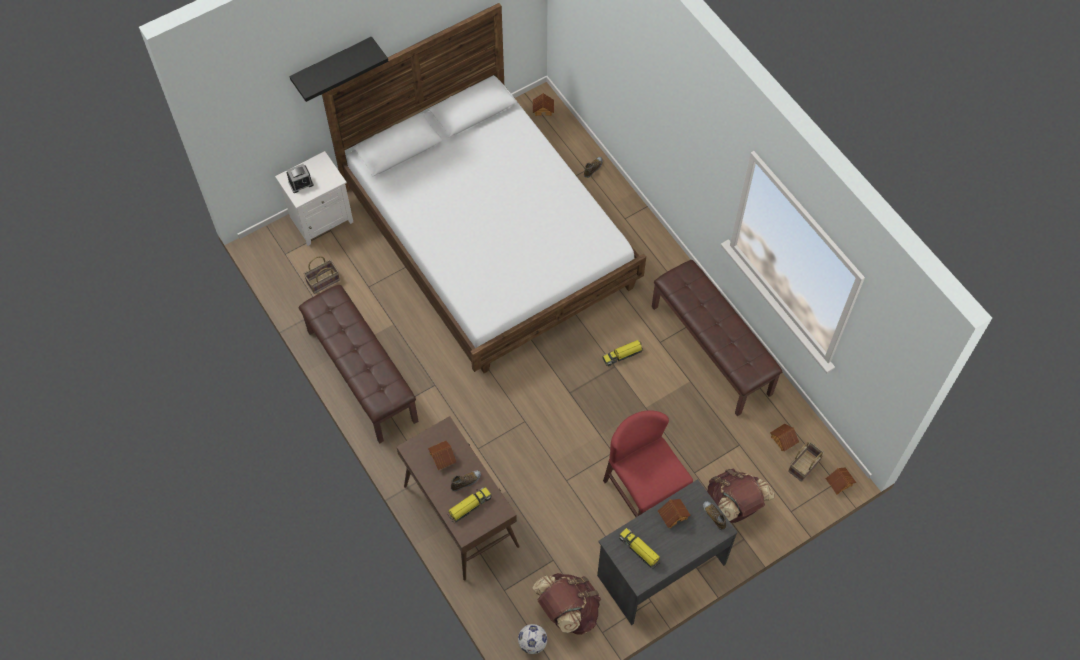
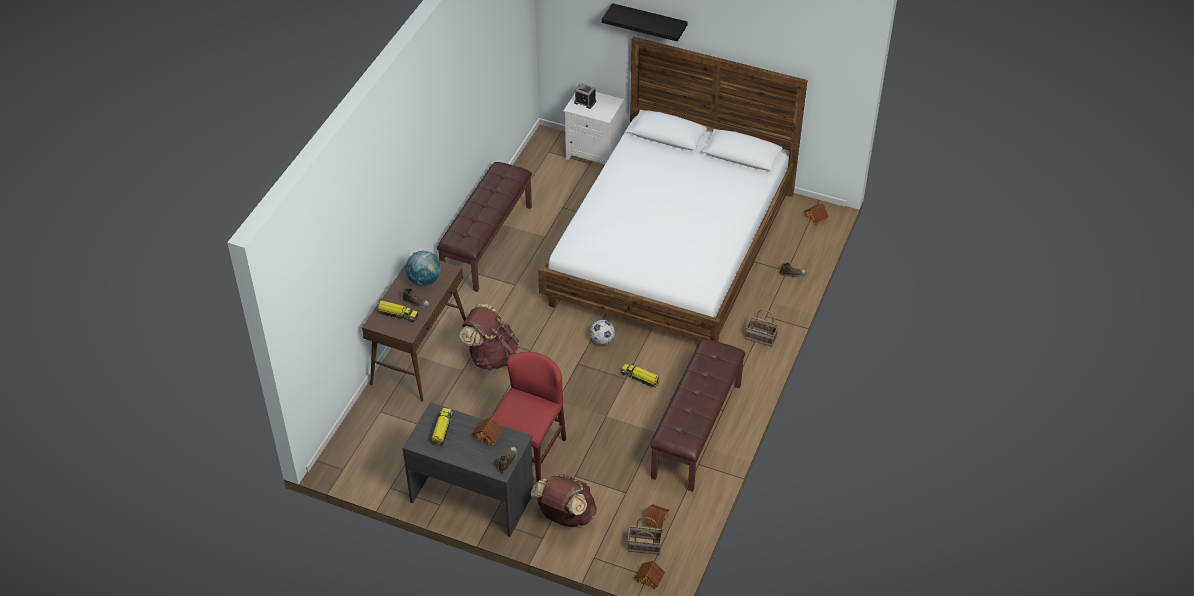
camera: 55 degrees right, 15 degrees down
(322, 282) = (544, 182): basket -> basket (759, 338)
(442, 457) = (424, 280): toy house -> globe
(532, 643) = (350, 450): football -> football (602, 340)
(567, 611) = (392, 457): brown backpack -> brown backpack (491, 356)

